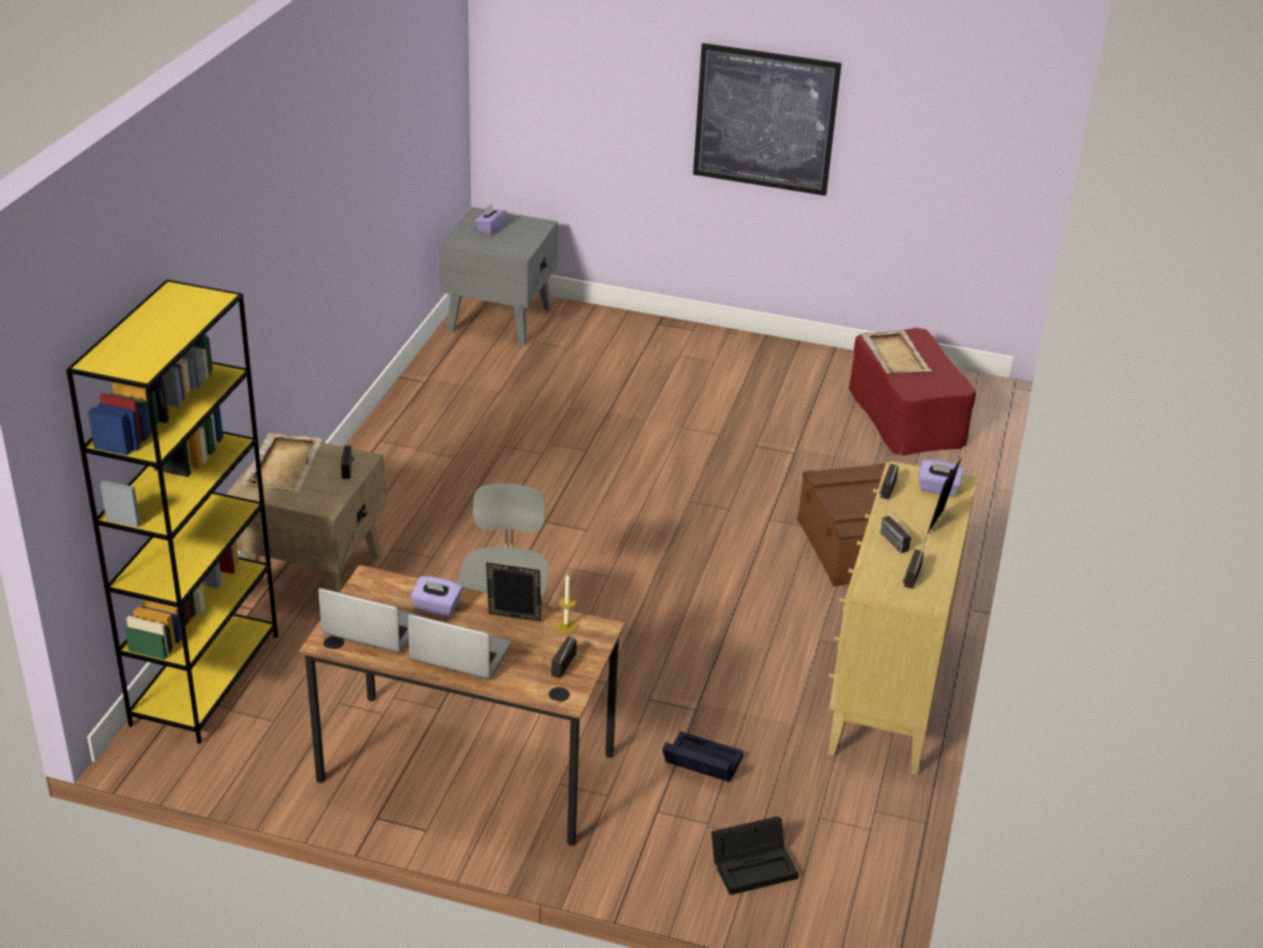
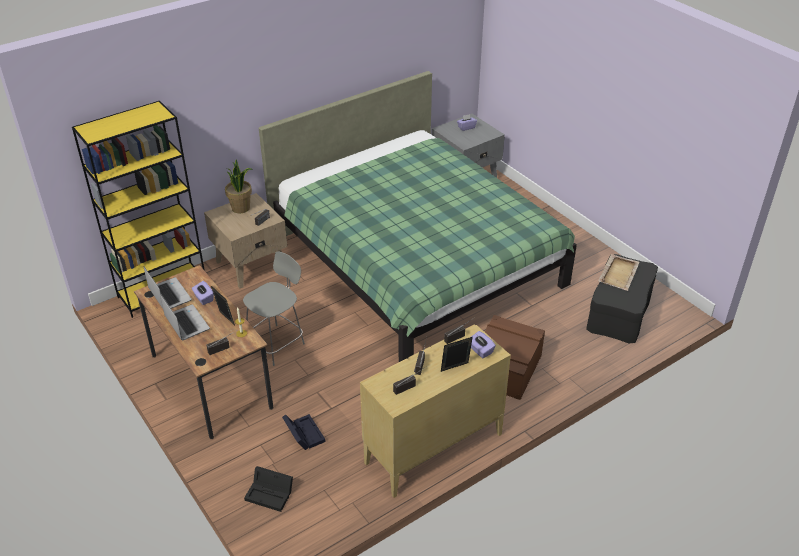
camera: 40 degrees right, 5 degrees up
(283, 465) = (241, 208): beige tray -> potted plant
(570, 461) = (416, 262): none -> green bed
(765, 119) = (604, 109): picture -> none
(906, 416) = (619, 312): red ottoman -> black ottoman

